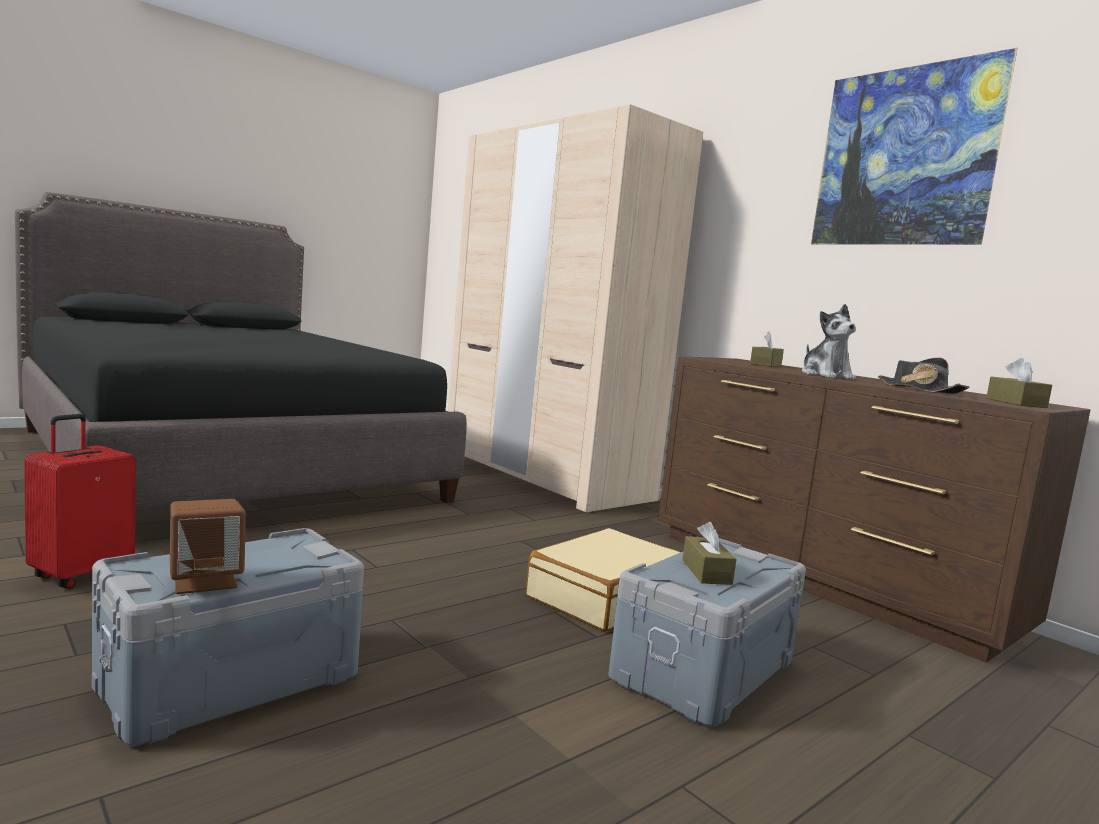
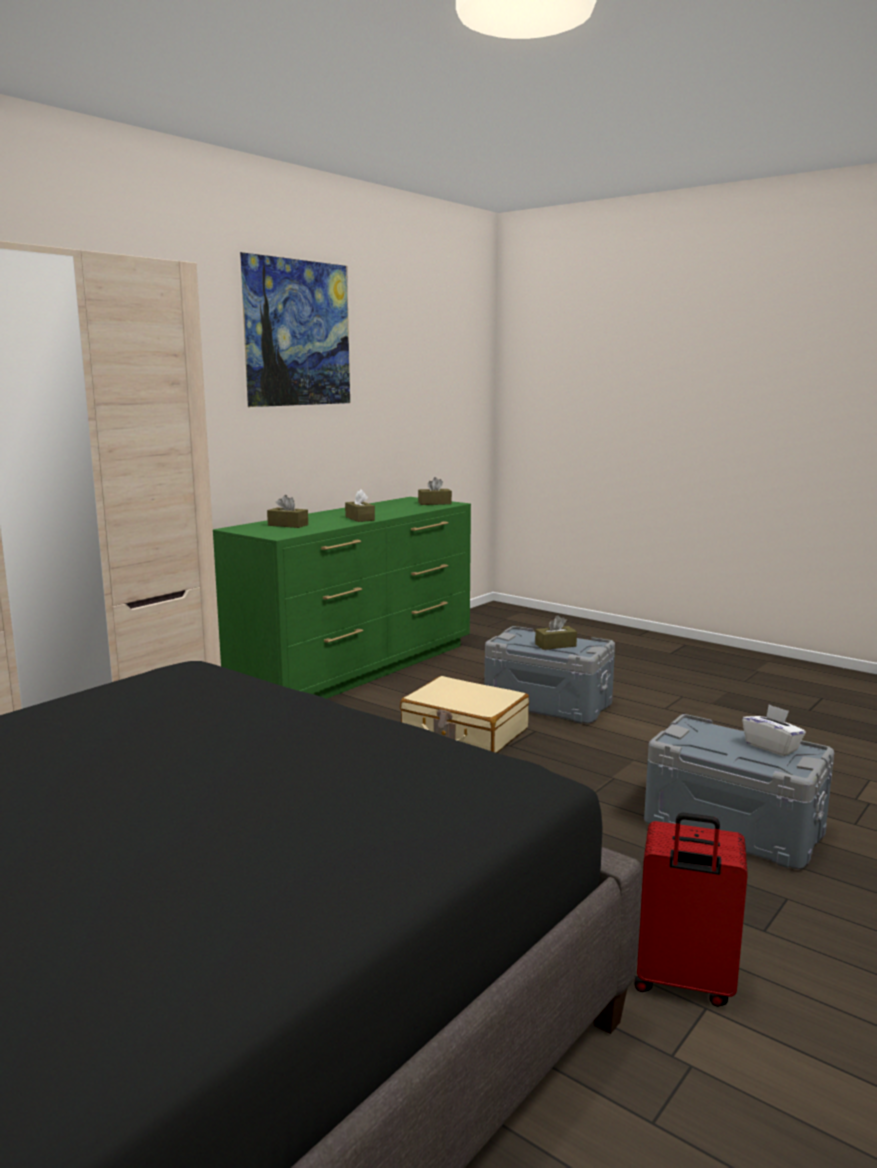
camera: 100 degrees left, 5 degrees up
(205, 581) = (772, 747): brown speaker -> white tissue box
(824, 581) = (358, 669): brown dresser -> green dresser
(826, 375) = (360, 518): plush toy -> brown tissue box
(918, 389) = (407, 510): black hat -> none

